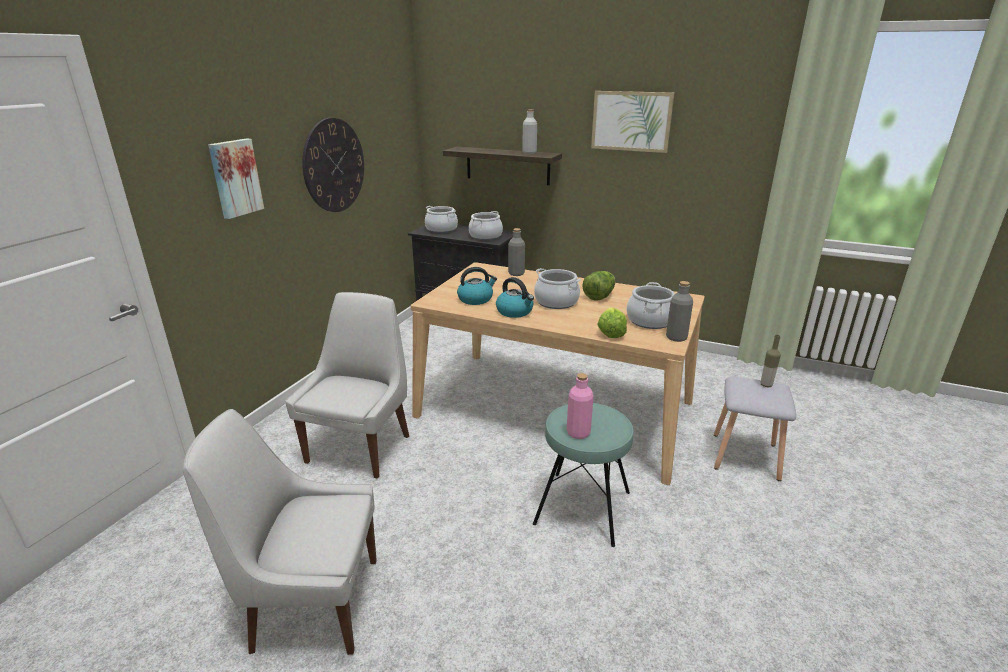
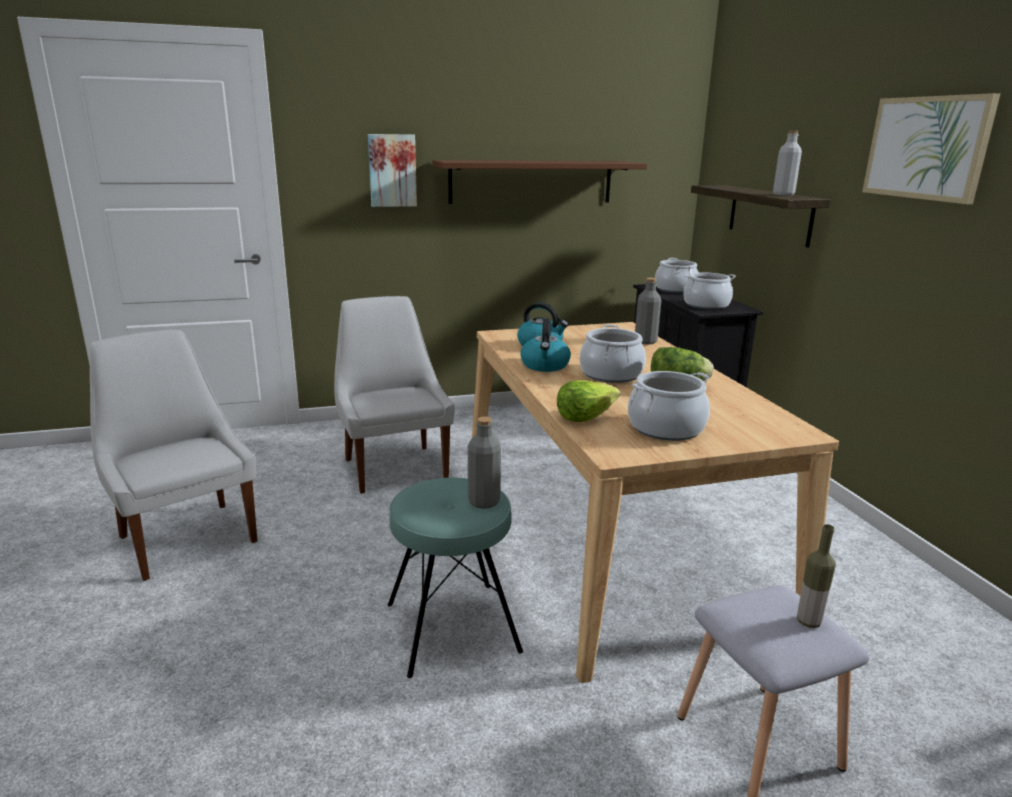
camera: 50 degrees right, 5 degrees down
(334, 165) = (531, 182): wall clock -> brown shelf
(361, 446) = (394, 467): white chair -> white chair turned 90 degrees counterclockwise
(578, 433) = (418, 501): pink bottle -> none
(676, 337) = (646, 453): grey bottle -> grey bottle (484, 501)

